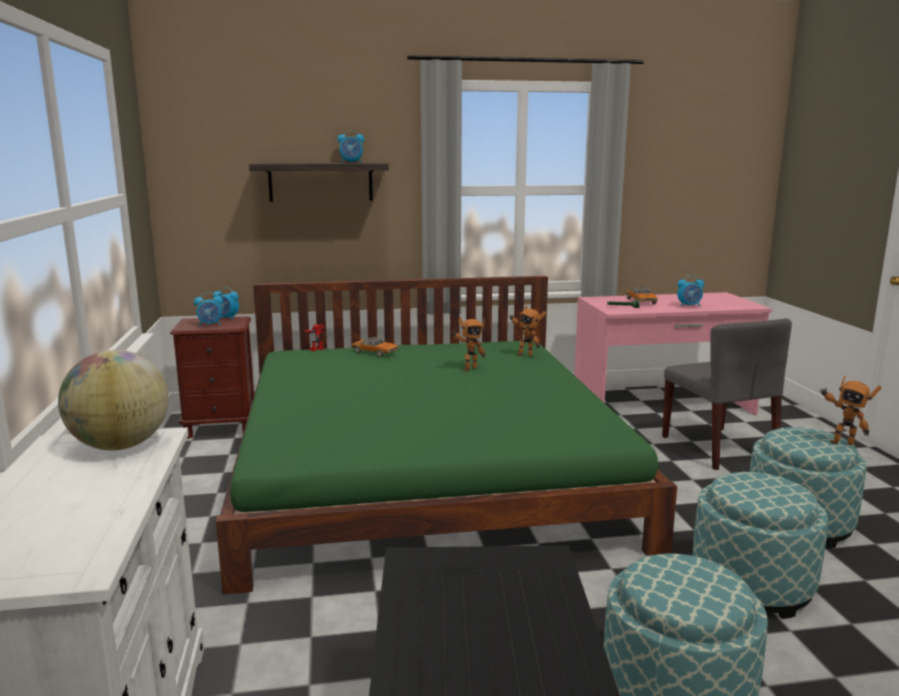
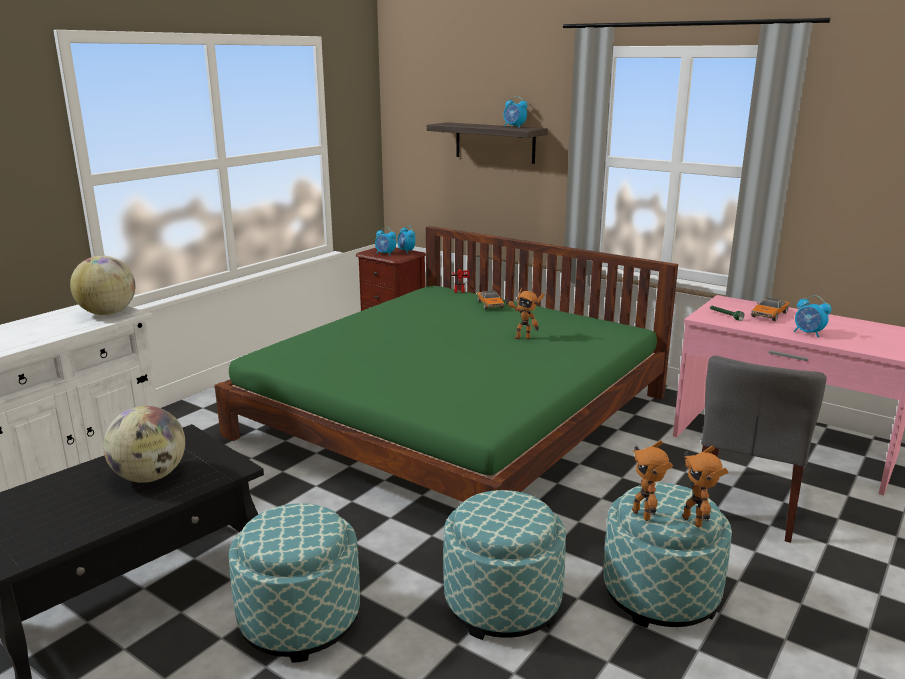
camera: 45 degrees right, 5 degrees up
(494, 614) = (150, 477): none -> globe
(525, 355) = (599, 340): toy robot -> toy robot (643, 514)

